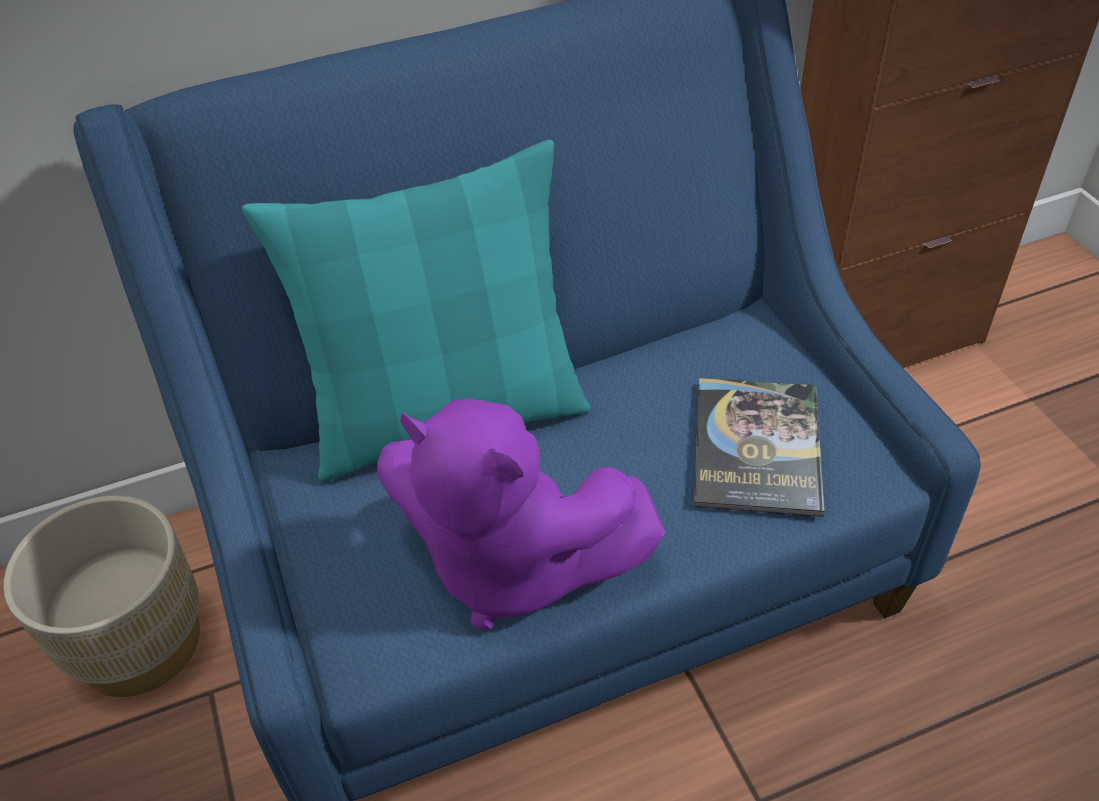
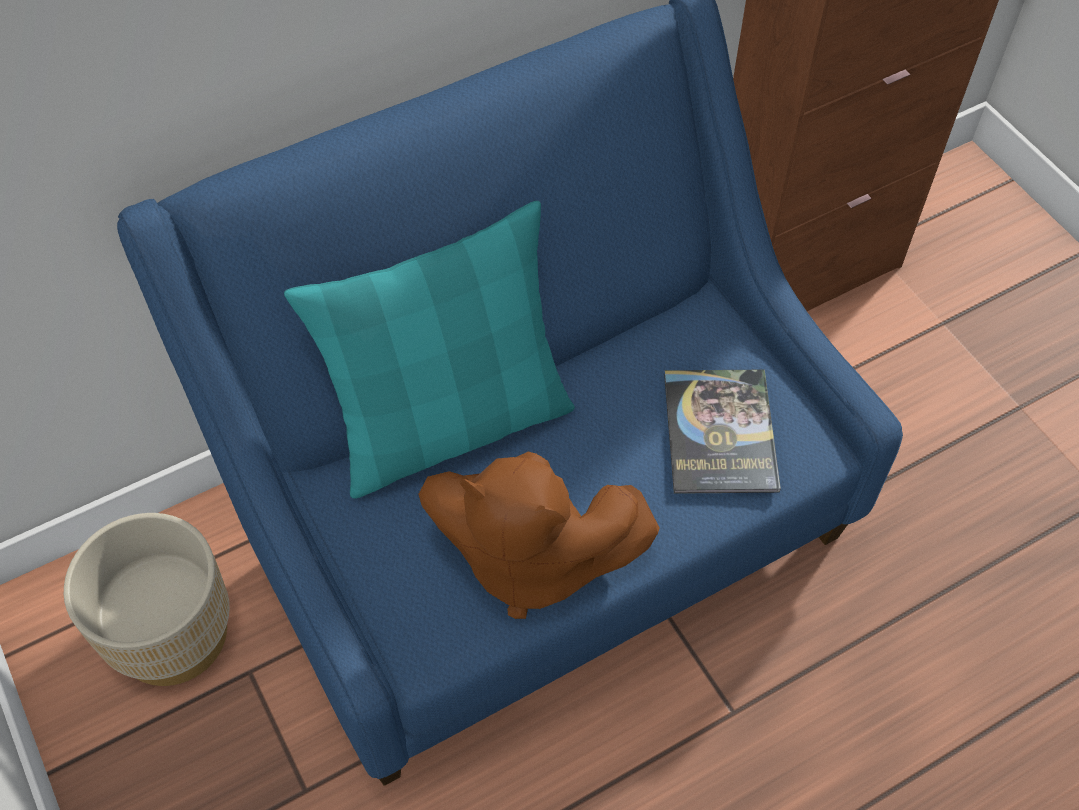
camera: 10 degrees left, 10 degrees up
(511, 563) = (530, 558): purple plush toy -> brown plush toy

